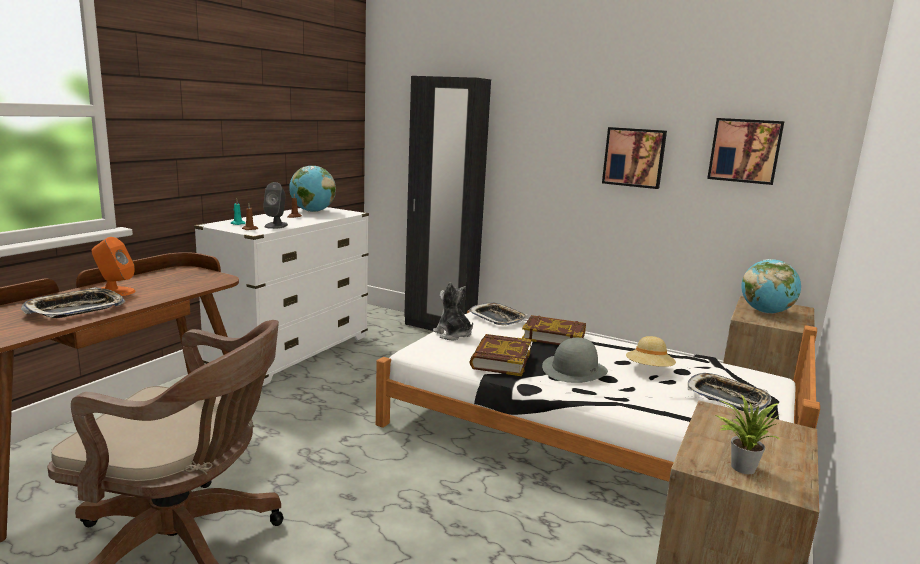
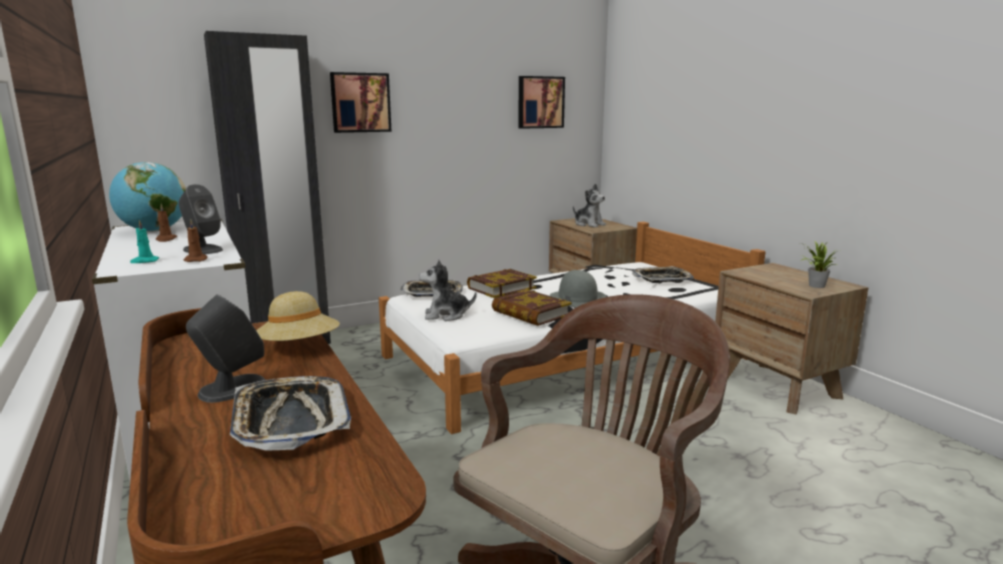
camera: 55 degrees left, 0 degrees up
(115, 291) = (232, 389): orange speaker -> grey speaker
(634, 157) = (459, 116): picture -> picture (360, 102)
(649, 370) = (598, 282): beige hat -> beige hat (299, 347)
(765, 312) = (589, 224): globe -> plush toy

